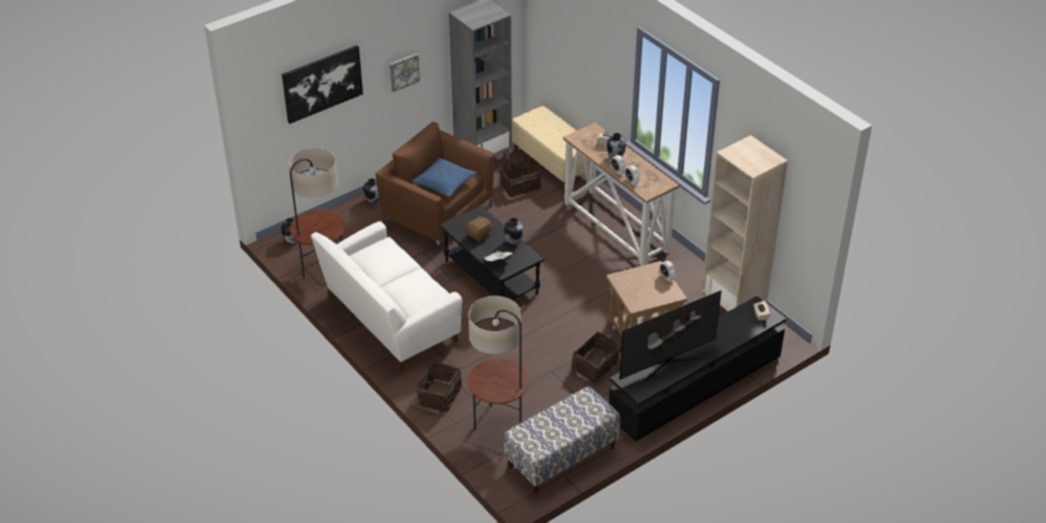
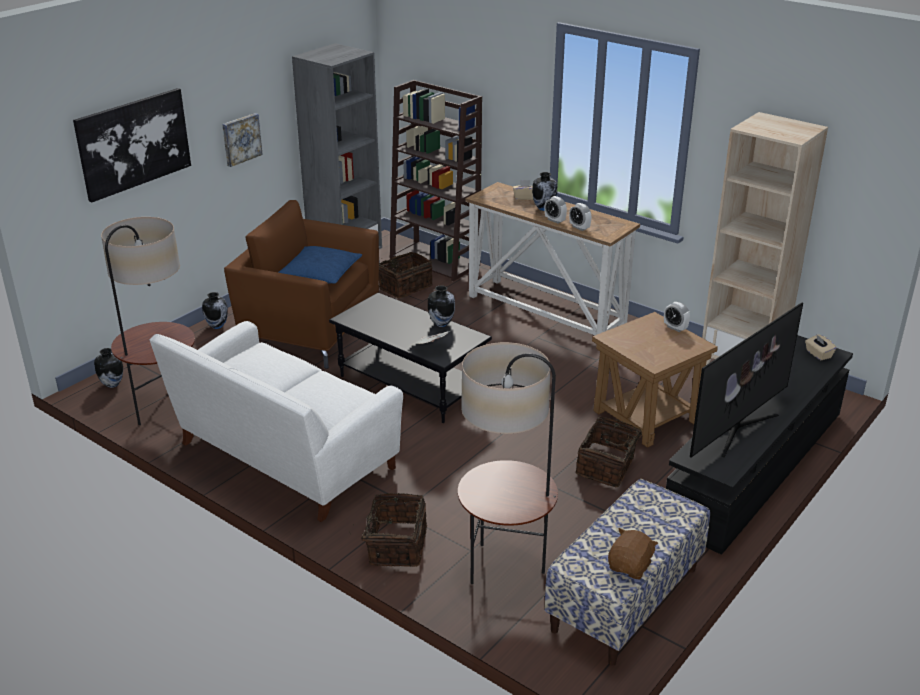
camera: 15 degrees left, 10 degrees down
(479, 235) = (390, 323): brown plush toy -> brown plush toy (630, 567)
(553, 164) = (436, 261): beige bench -> brown bookcase

